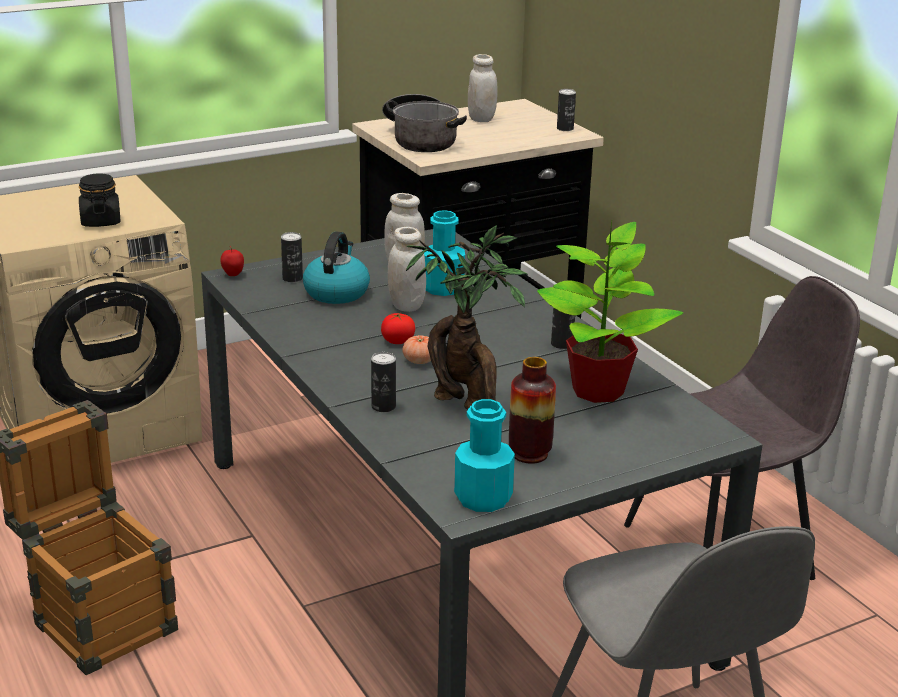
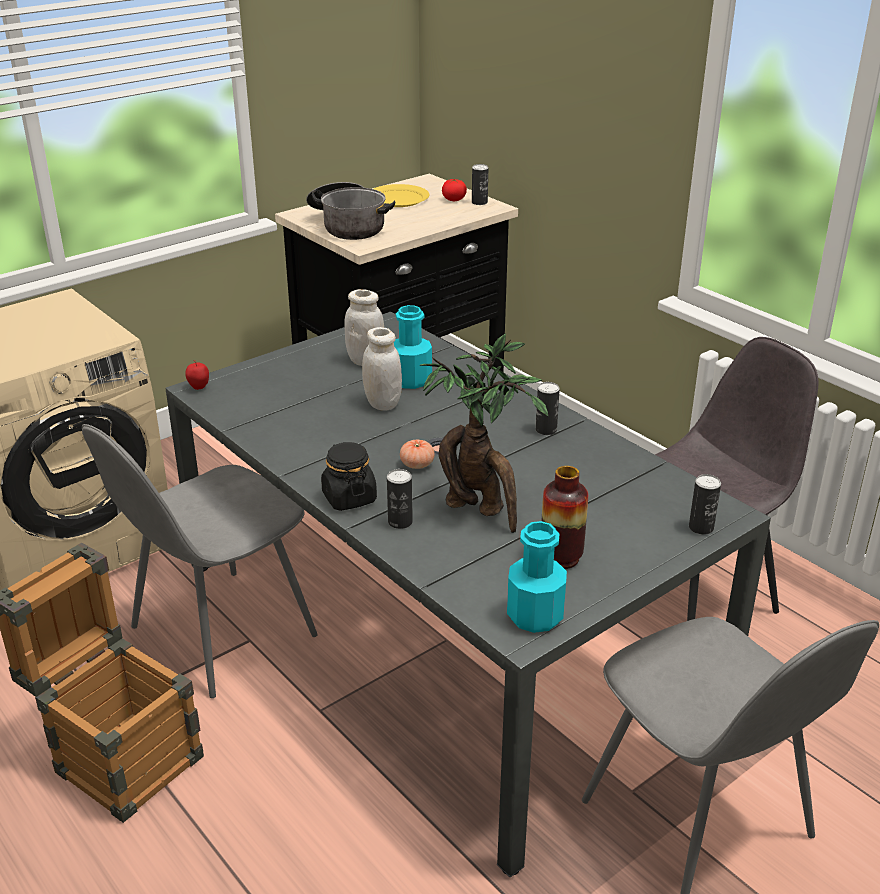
camera: 10 degrees left, 5 degrees up
(100, 221) = (52, 346): black jar -> black jar (349, 498)
(224, 526) = (219, 634): none -> grey chair
(292, 278) = (260, 385): can -> can (701, 528)
(336, 292) = (309, 396): kettle -> none
(398, 341) = (388, 444): tomato -> tomato (454, 199)
(481, 119) = (397, 199): white jar -> yellow plate
(598, 390) = (598, 476): potted plant -> none

